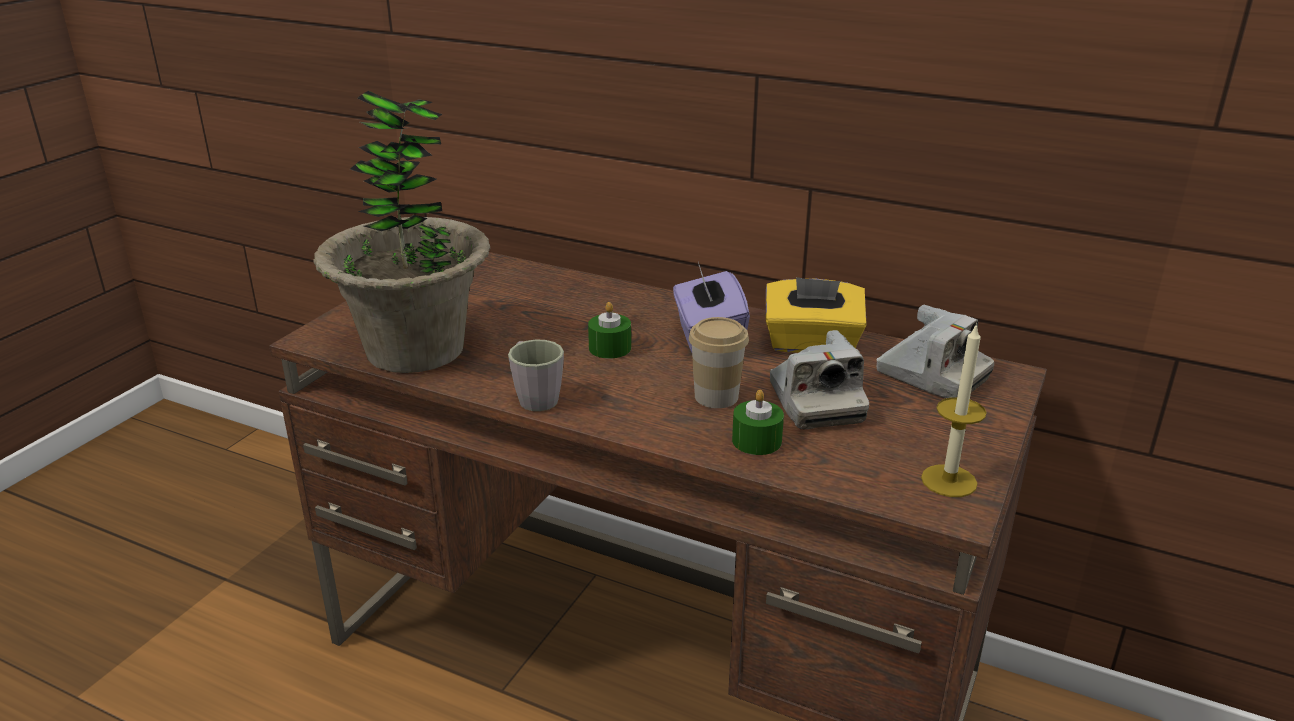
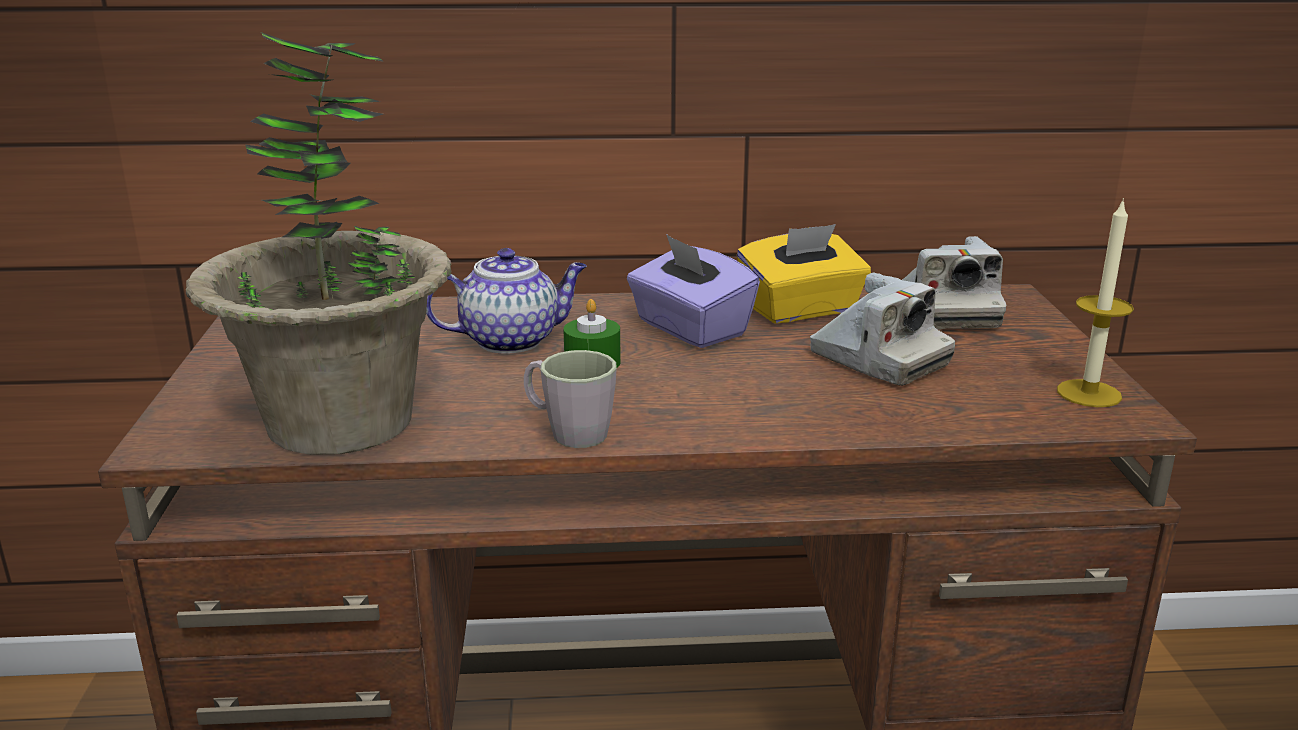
camera: 30 degrees left, 5 degrees down
(578, 316) = (512, 340): none -> teapot
(716, 396) = (774, 379): cup -> none
(756, 441) = (872, 408): green candle -> none
(932, 376) = (948, 311): camera -> camera turned 75 degrees clockwise

